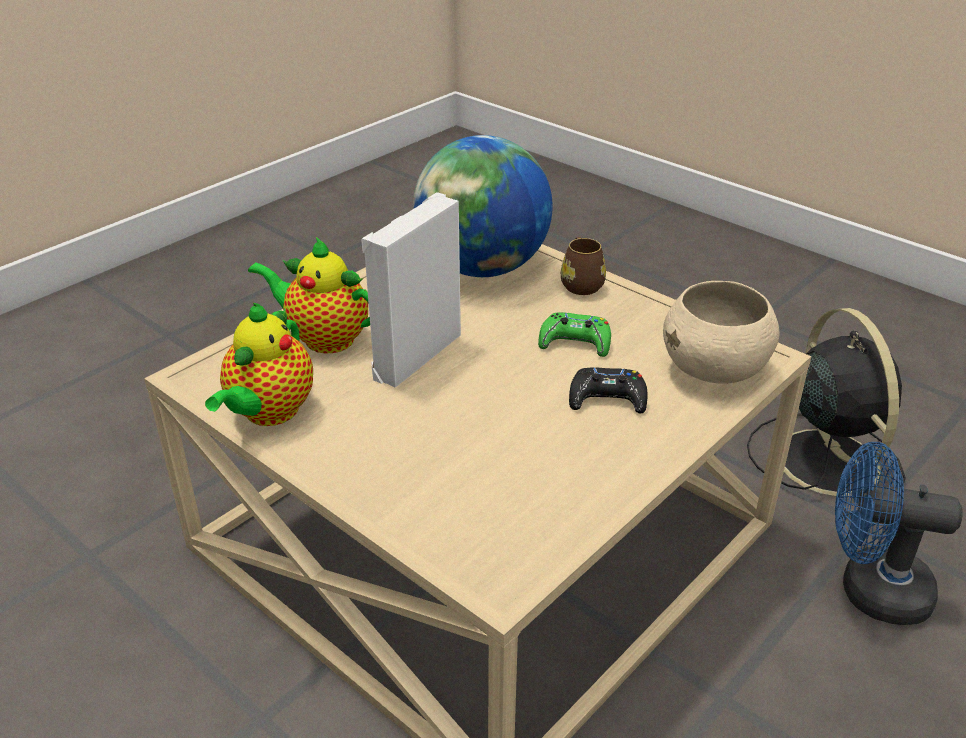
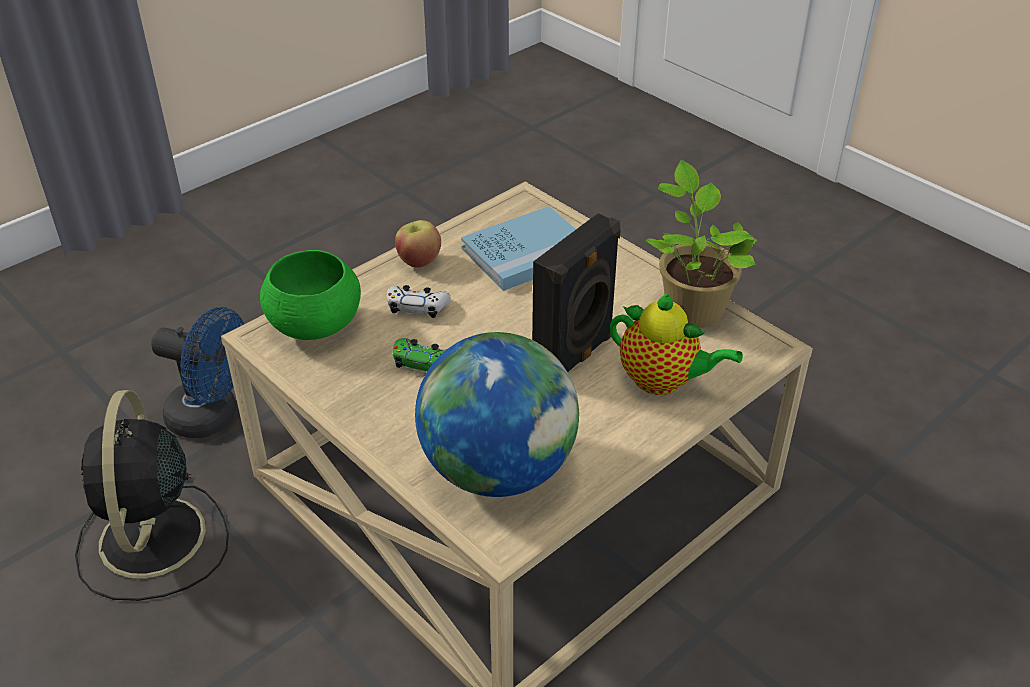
camera: 175 degrees left, 5 degrees up
(268, 413) = (691, 308): teapot -> potted plant
(415, 355) = (575, 357): white speaker -> black speaker
(482, 483) = (527, 252): none -> blue book
(581, 283) = (393, 436): brown mug -> none
(607, 399) = (417, 306): black game controller -> white game controller
(630, 458) = (419, 260): none -> apple
(715, 370) = (314, 325): beige bowl -> green bowl

